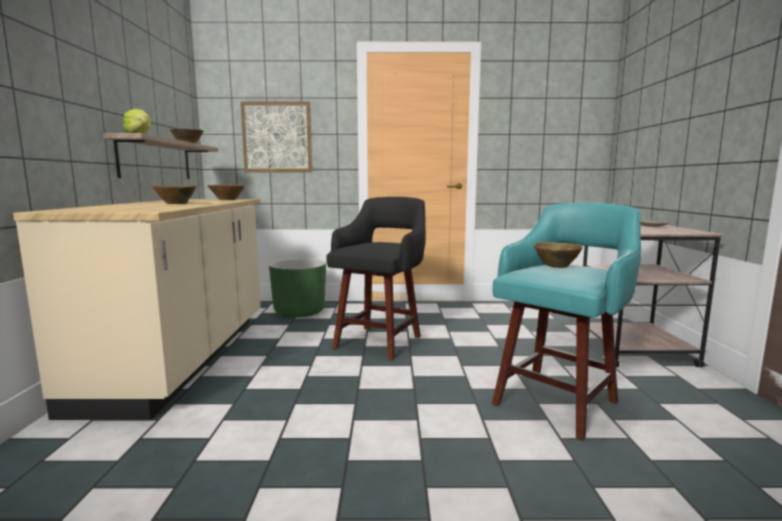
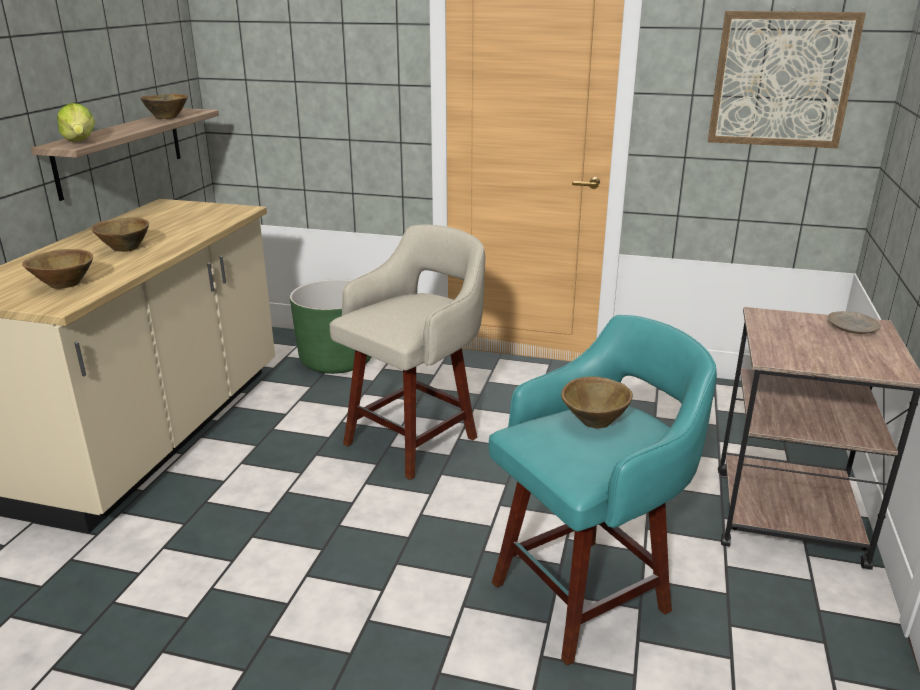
camera: 15 degrees right, 15 degrees up
(227, 200) = (211, 217): brown bowl -> brown bowl (63, 284)
(277, 136) = (307, 86): picture -> picture (782, 78)
(380, 341) = (415, 439): black stool -> beige stool

